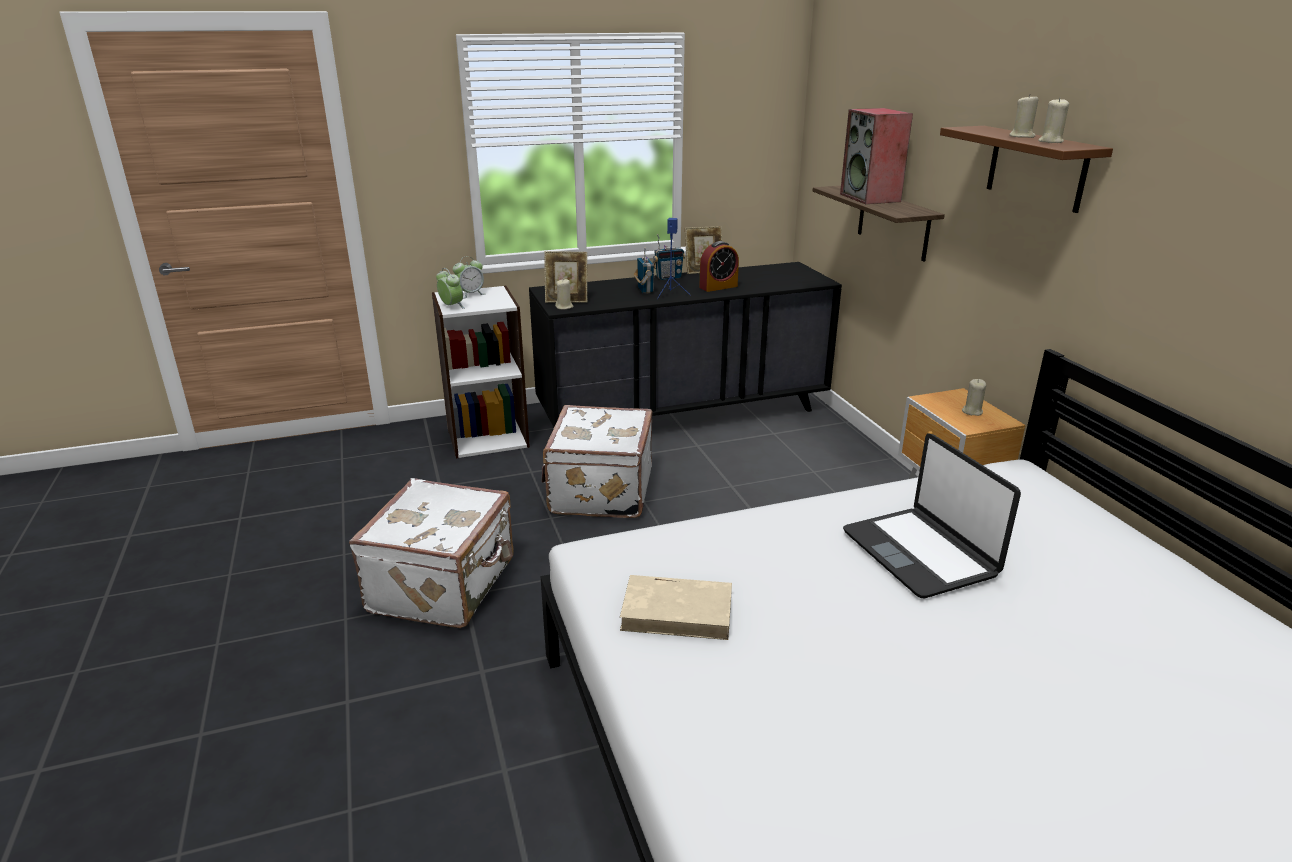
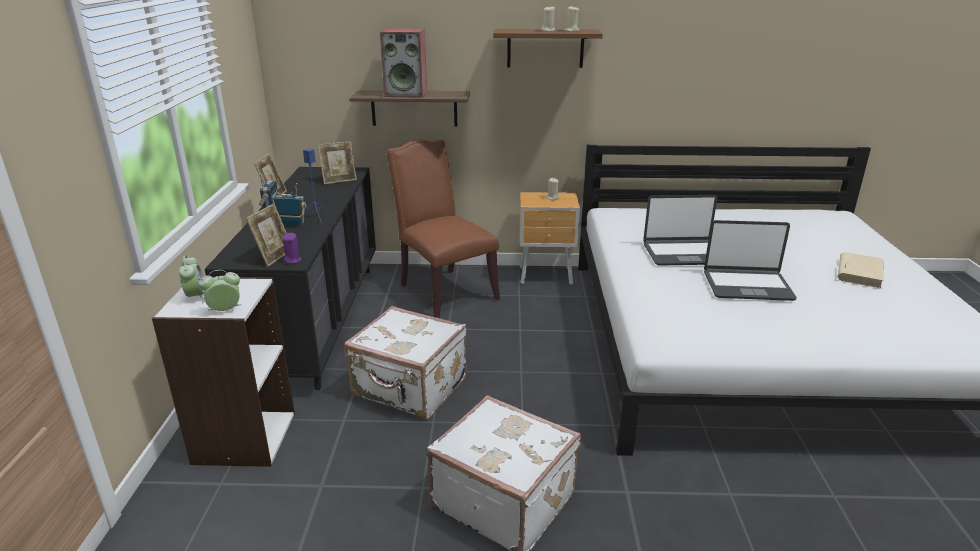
camera: 70 degrees left, 0 degrees up
(564, 307) = (292, 260): beige candle -> purple candle
(678, 611) = (727, 329): beige book -> beige book (859, 272)
(718, 287) = (322, 199): alarm clock -> none
(780, 282) = (339, 180): none -> picture frame
(814, 464) = (444, 291): none -> brown chair
(854, 628) = (747, 286): none -> laptop

